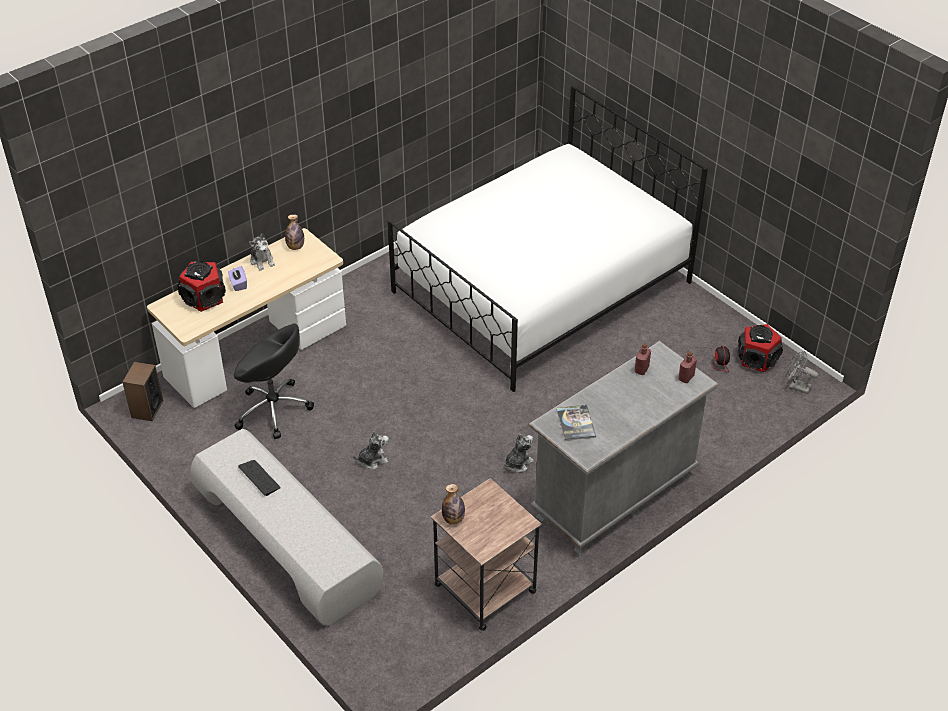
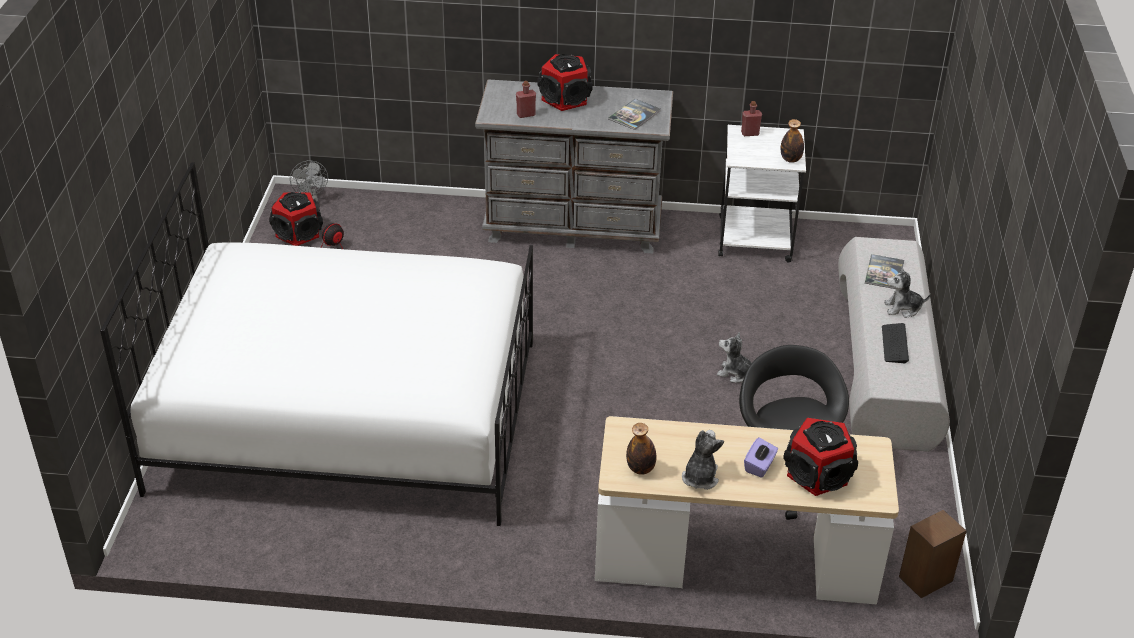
camera: 135 degrees left, 5 degrees down
(319, 538) = (884, 272): none -> book
(484, 590) = (756, 238): brown cart -> white cart
(517, 463) = (613, 292): plush toy -> plush toy (902, 308)
(641, 403) = (565, 99): none -> speaker
(686, 377) = (503, 93): red bottle -> red bottle (750, 133)

